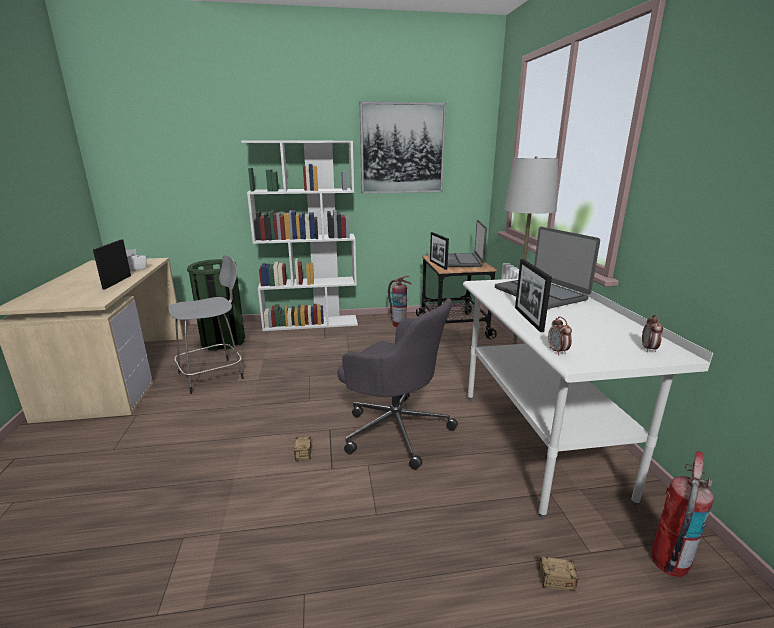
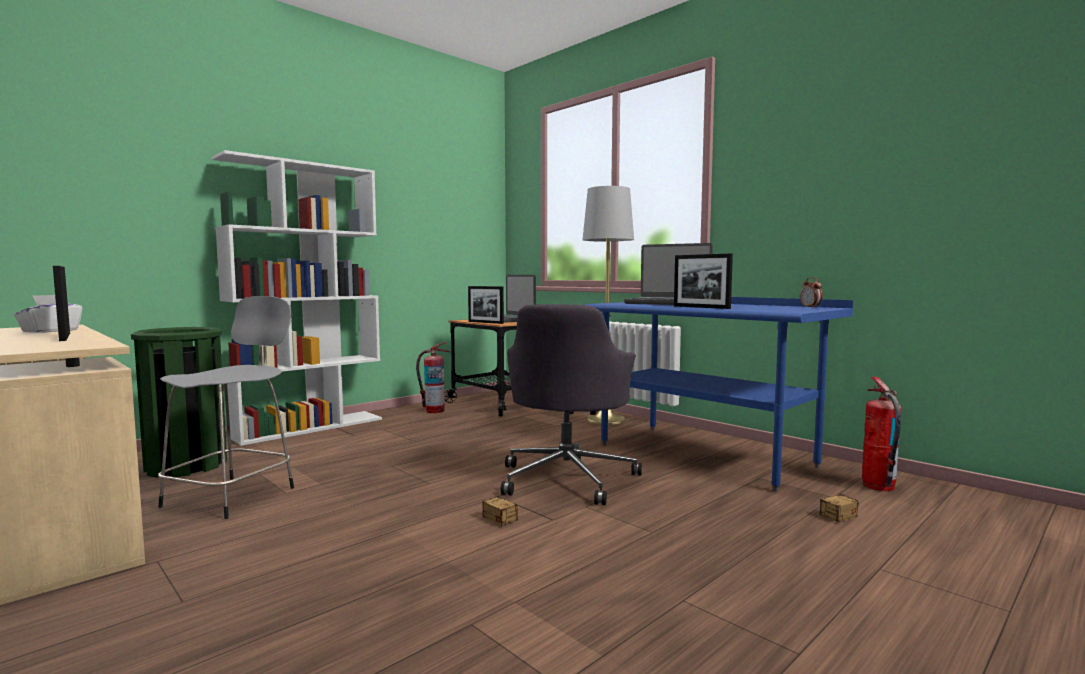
camera: 35 degrees left, 15 degrees down
(395, 429) = (568, 478): grey office chair -> grey office chair turned 105 degrees clockwise
(402, 149) = (414, 192): picture -> none
(538, 443) = (704, 455): white desk -> blue desk
(557, 351) = (766, 310): alarm clock -> none

